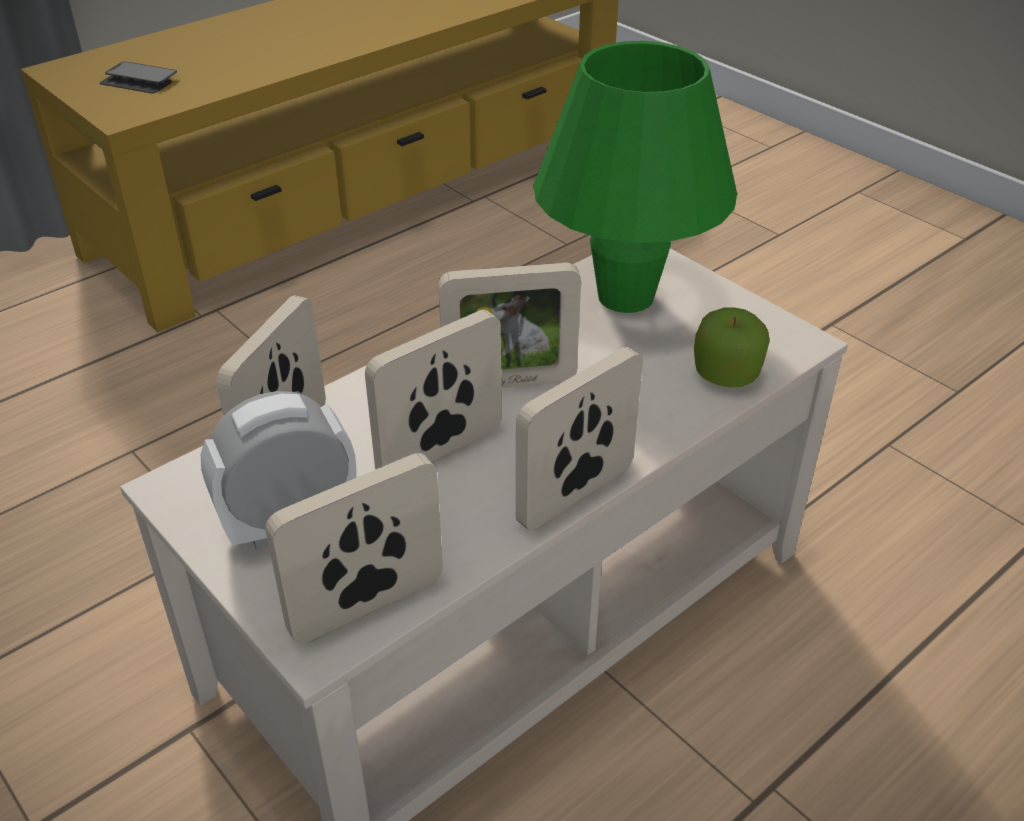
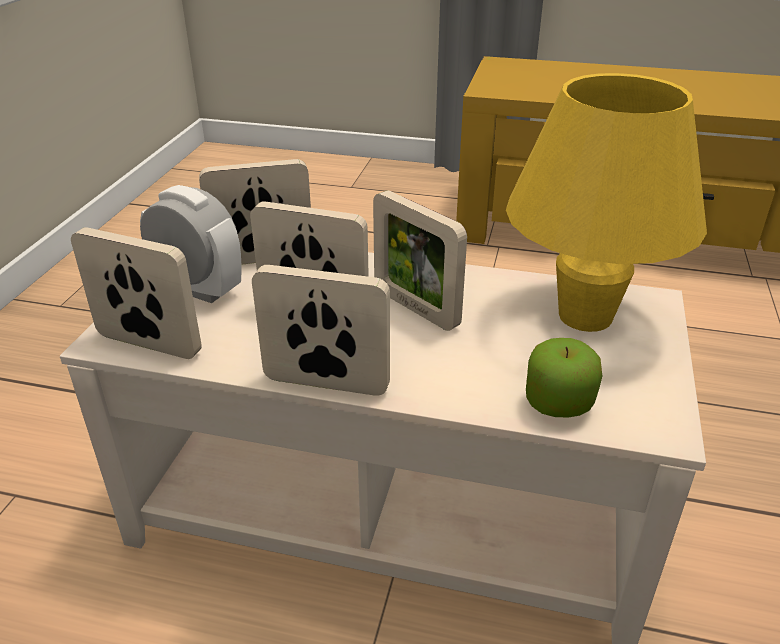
camera: 55 degrees right, 5 degrees down
(139, 80) = (527, 79): phone -> none
(626, 296) = (585, 316): green table lamp -> yellow table lamp

